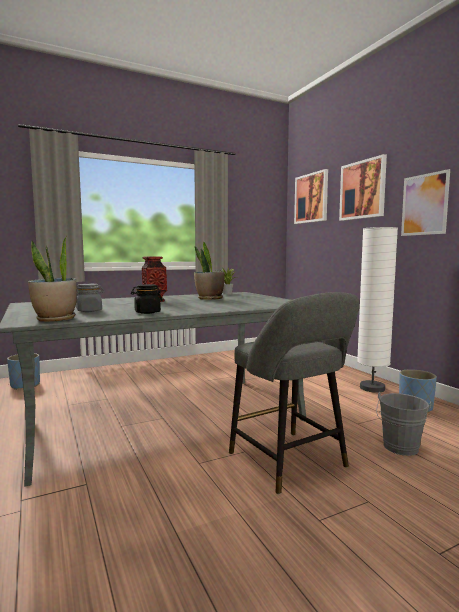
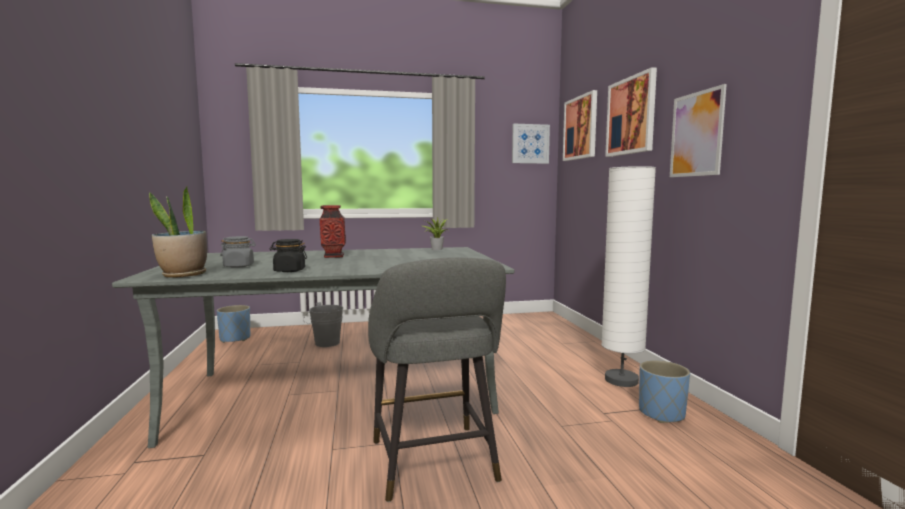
camera: 15 degrees right, 0 degrees up
(209, 299) = (400, 255): potted plant -> none
(267, 209) = (530, 144): none -> picture
(400, 449) = (590, 468): grey bucket -> grey bucket (324, 343)

